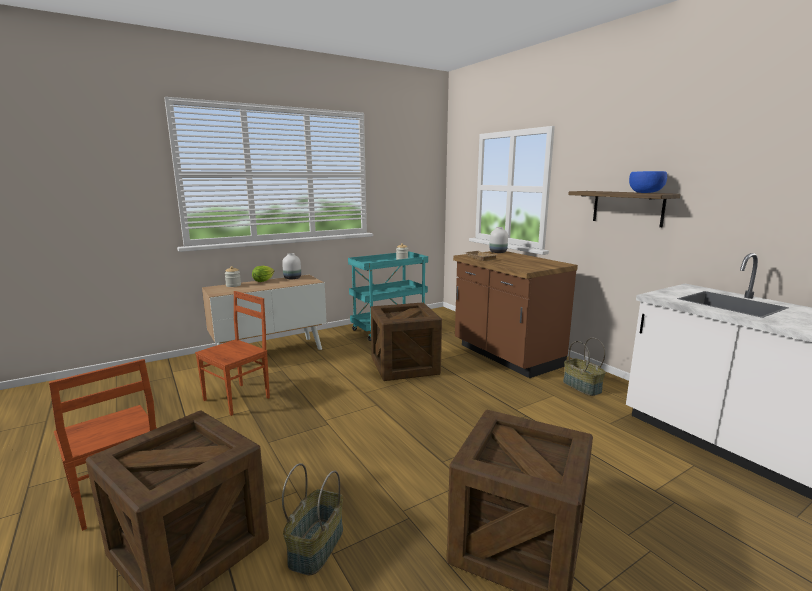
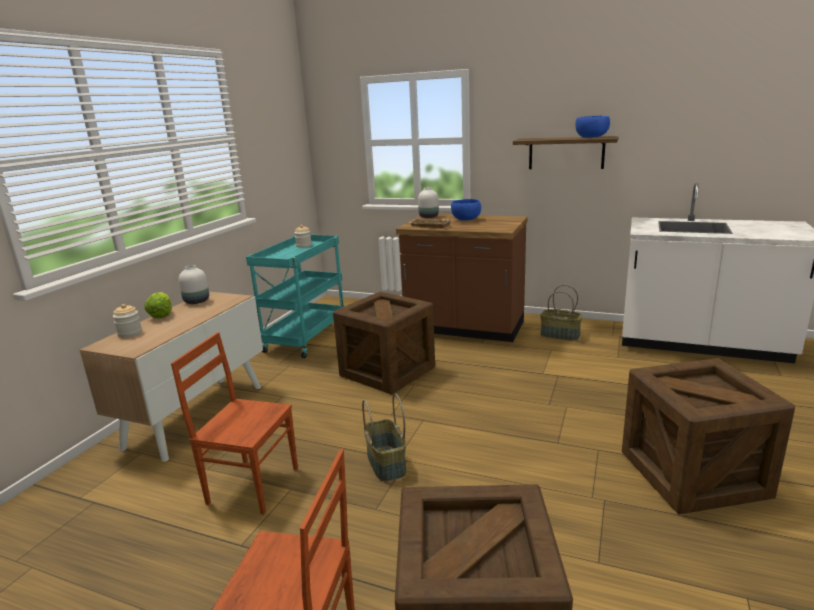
camera: 35 degrees left, 5 degrees up
(238, 399) = (252, 484): brown chair -> brown chair turned 75 degrees counterclockwise
(316, 545) = (577, 565): basket -> basket (385, 463)
(519, 258) = (466, 220): none -> blue bowl

